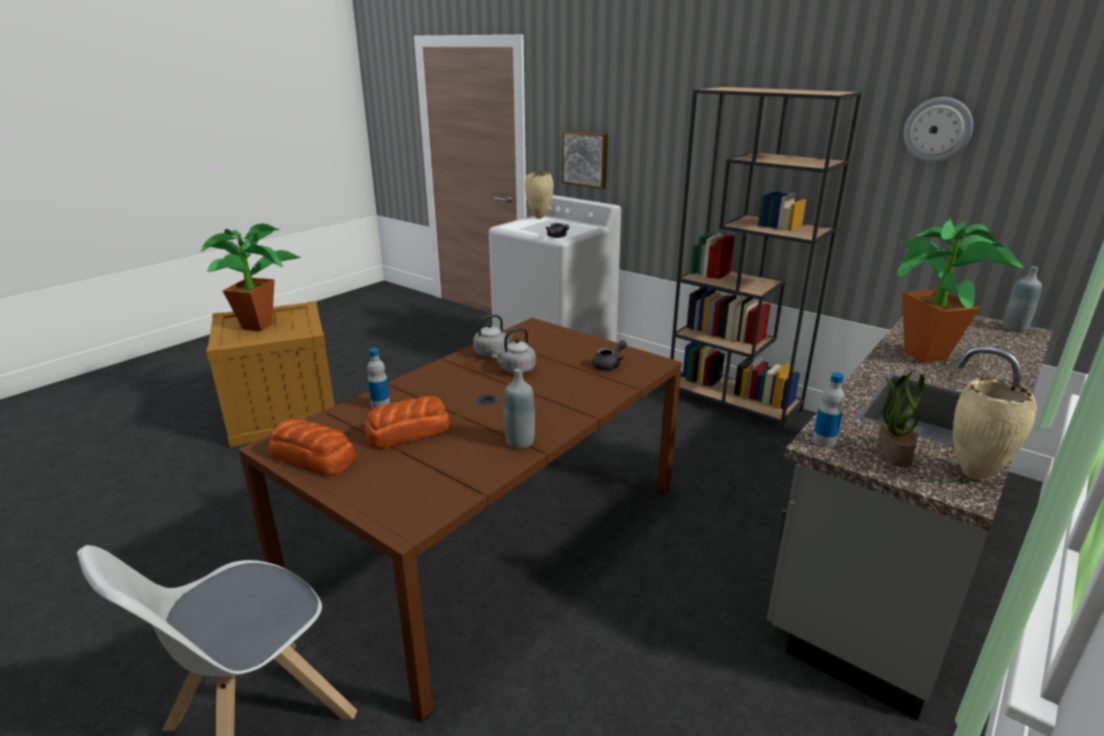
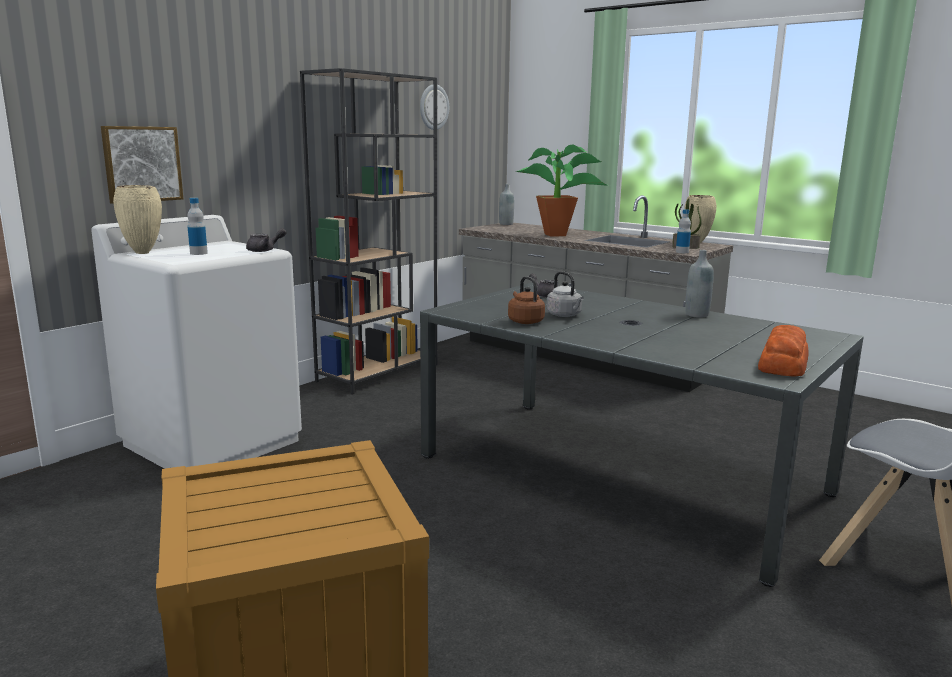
camera: 90 degrees left, 10 degrees down
(263, 325) = (274, 510): potted plant -> none
(380, 405) = (666, 350): bottle -> bottle (198, 253)
(407, 432) = (709, 340): bread -> none
(492, 538) = (619, 475): brown dining table -> grey dining table
(493, 353) = (524, 321): grey kettle -> brown kettle

